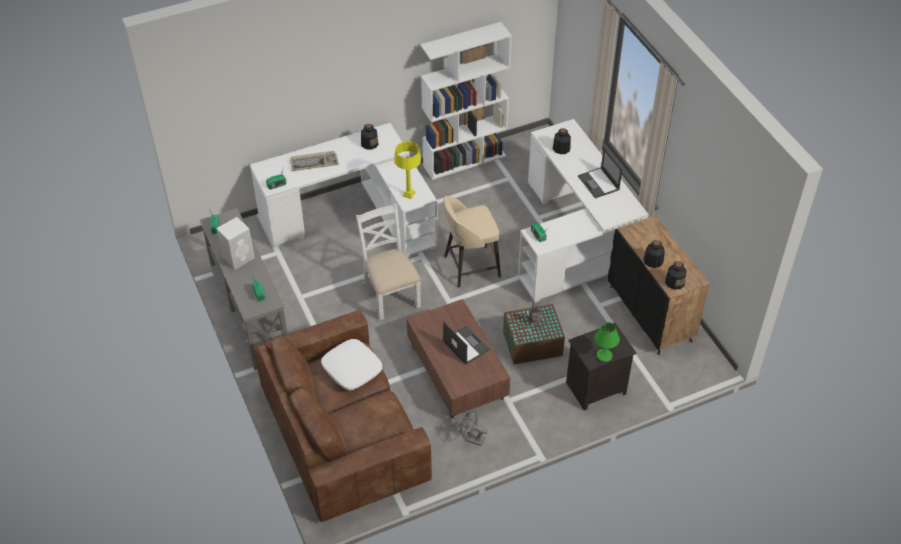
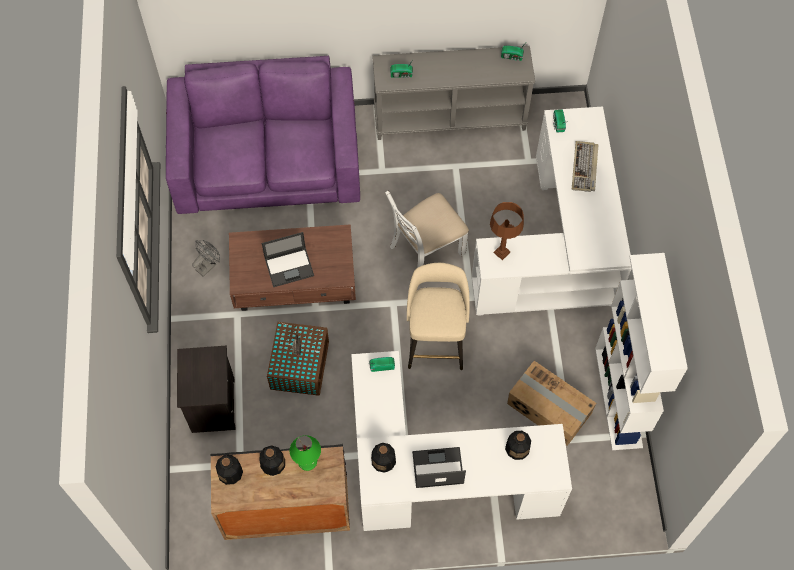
camera: 110 degrees right, 15 degrees up
(239, 257) = (459, 68): white speaker -> none
(342, 432) = (268, 160): brown sofa -> purple sofa
(351, 369) = (298, 151): white pillow -> none
(369, 143) = (599, 232): bottle -> bottle (384, 460)
(390, 294) = (426, 249): white chair -> white chair turned 150 degrees clockwise
(408, 194) = (502, 252): yellow table lamp -> brown table lamp
(492, 193) = (549, 409): none -> cardboard box
(604, 356) = (187, 372): green table lamp -> green table lamp (307, 461)

